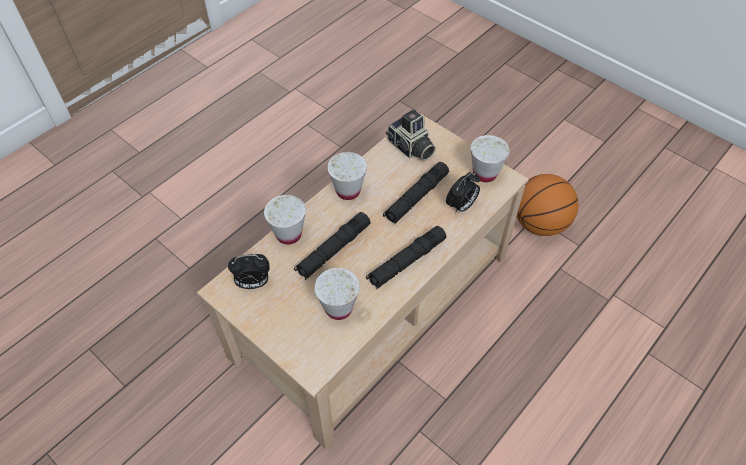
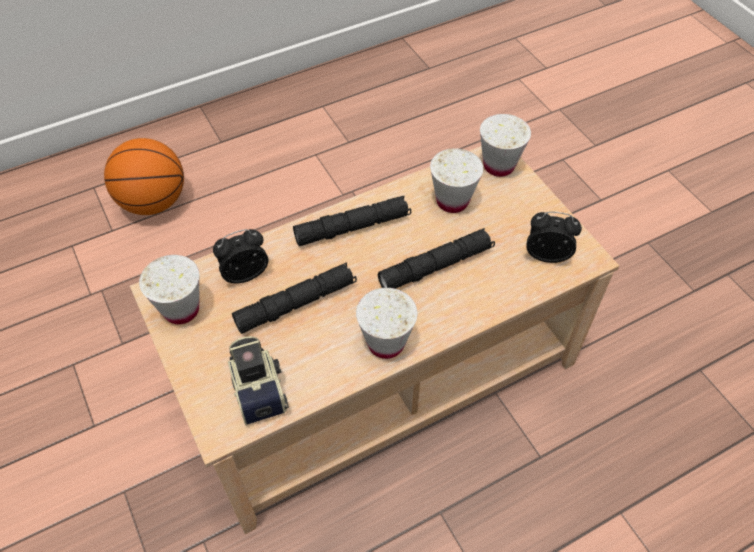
camera: 160 degrees left, 0 degrees up
(289, 234) = (489, 303): white cup -> white cup (498, 166)
(539, 223) = (95, 413): basketball -> basketball (153, 202)

